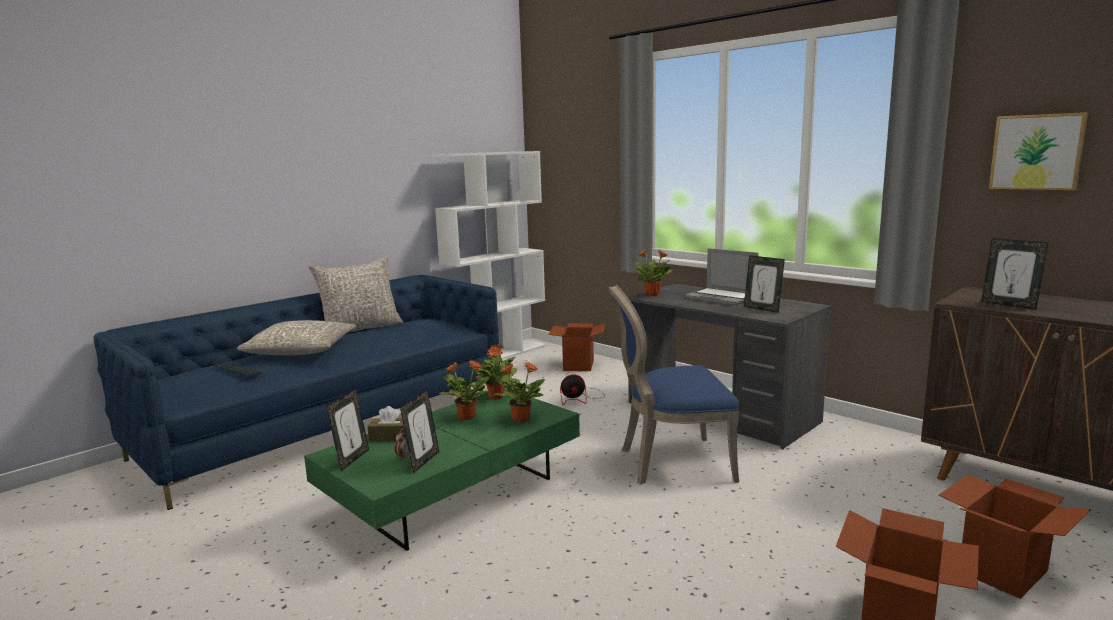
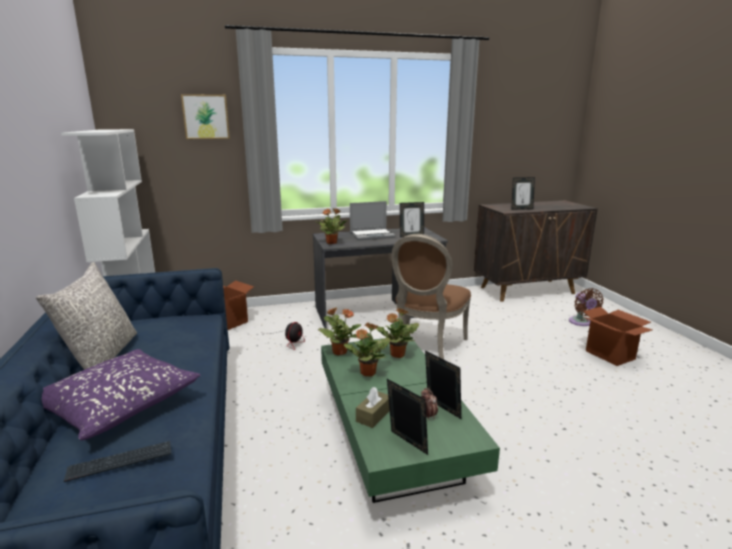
camera: 60 degrees left, 5 degrees up
(302, 350) = (118, 404): grey pillow -> purple pillow
(671, 463) = (426, 347): blue chair -> brown chair
(1003, 571) = (581, 322): cardboard box -> brown fan
(1037, 152) = (503, 134): picture -> picture (206, 117)

